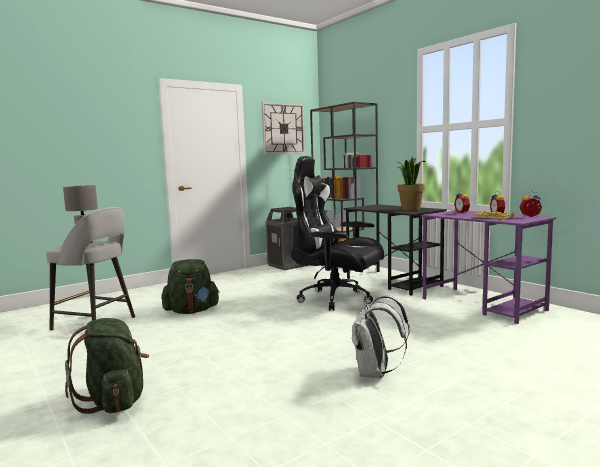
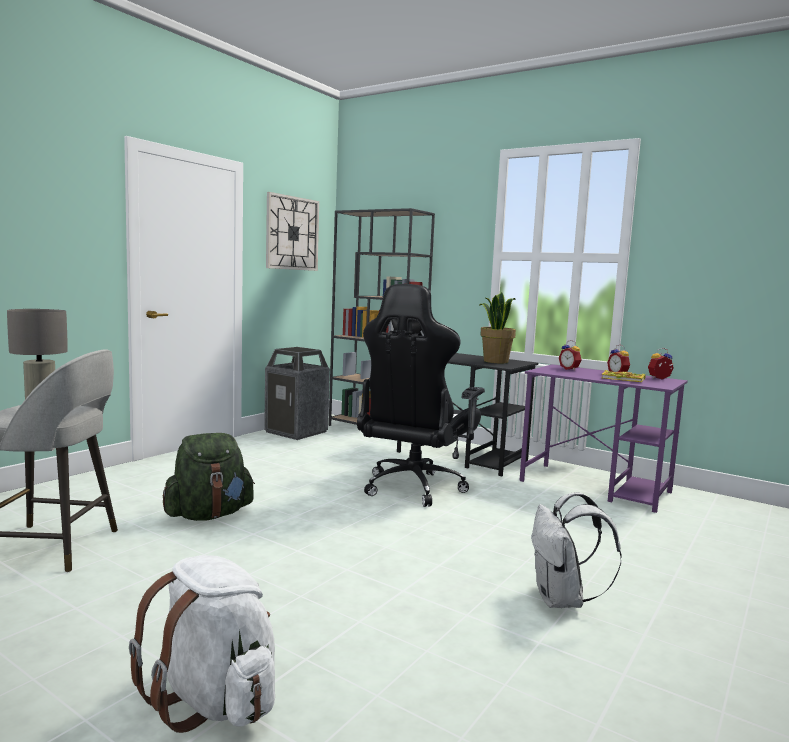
camera: 20 degrees left, 0 degrees up
(114, 402) = (213, 700): green backpack -> white backpack
(339, 299) = (415, 486): black office chair -> black office chair turned 75 degrees counterclockwise

